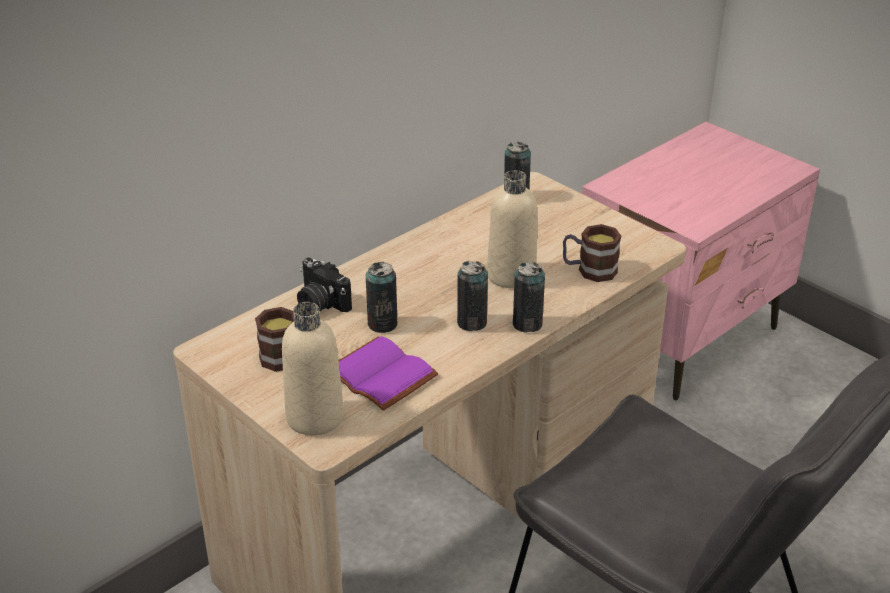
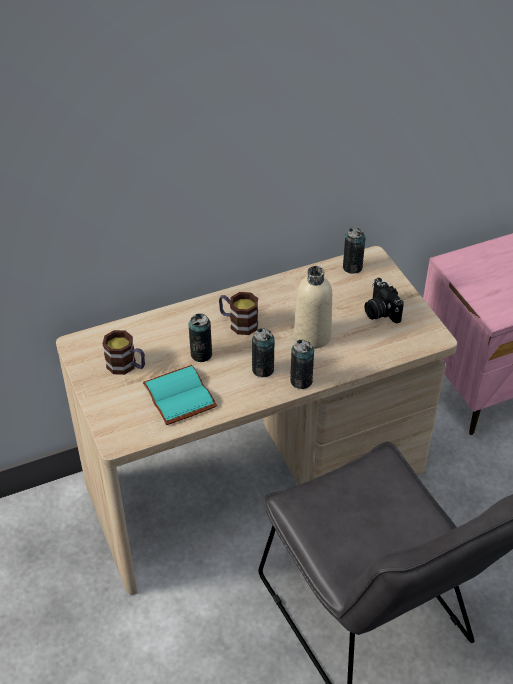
camera: 20 degrees right, 10 degrees up
(315, 417) = (121, 417): beige bottle -> none
(320, 303) = (167, 326): camera -> camera (380, 311)
(384, 374) = (181, 396): purple book -> turquoise book
(589, 270) = (371, 346): mug -> mug (238, 323)

